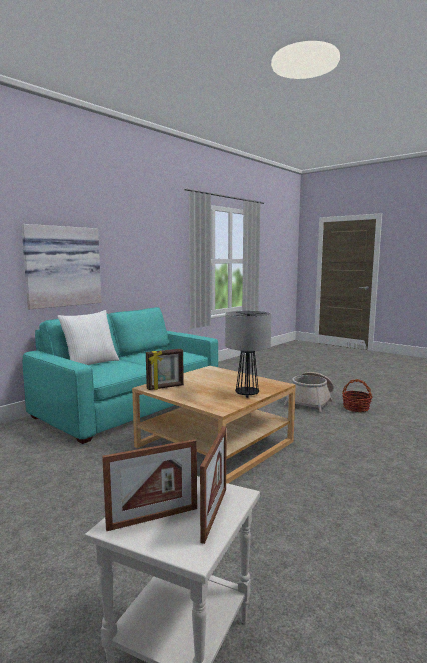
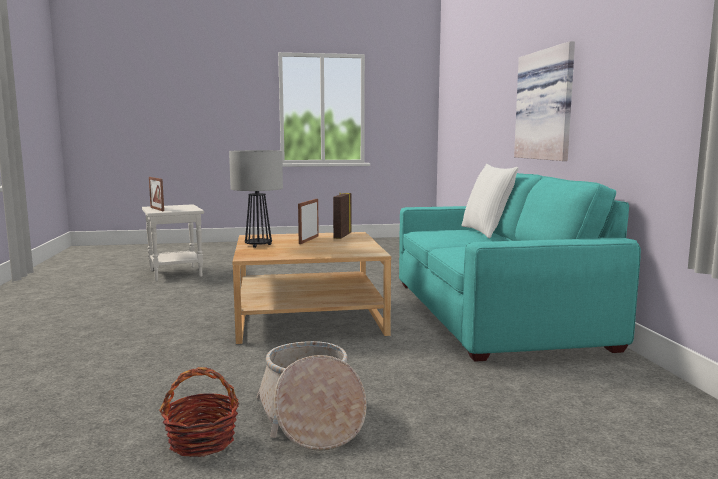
camera: 130 degrees right, 0 degrees up
(153, 518) = (177, 206): picture frame -> picture frame (309, 240)

